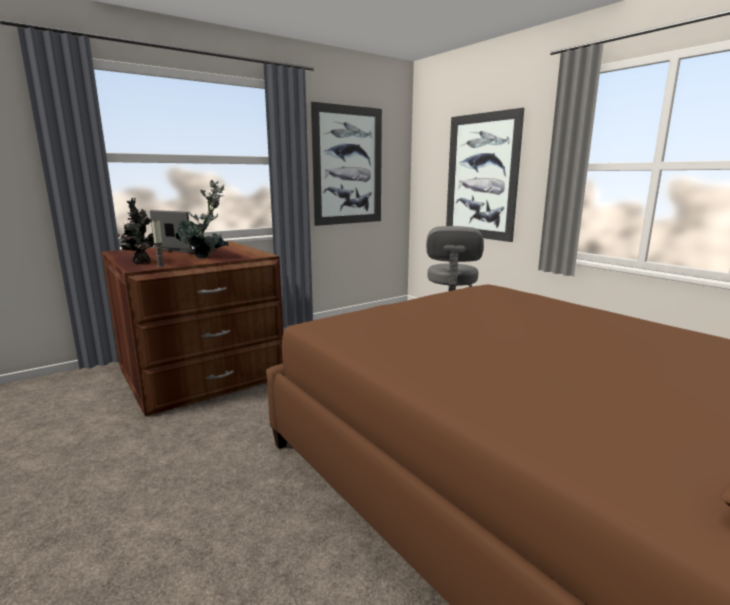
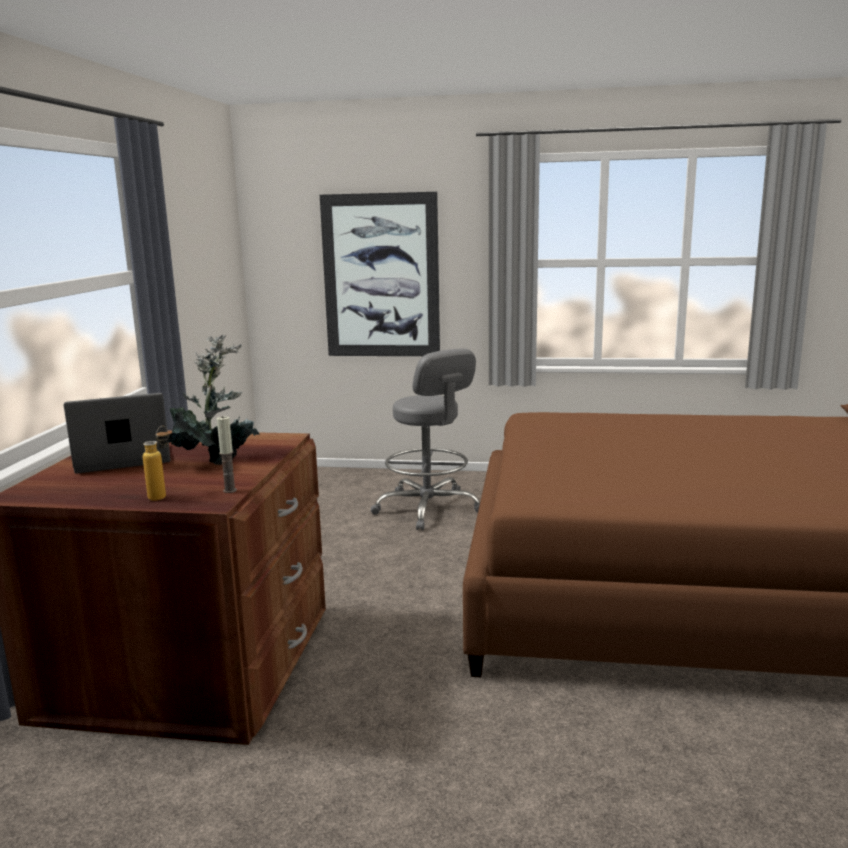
camera: 45 degrees left, 0 degrees up
(140, 262) = (162, 495): potted plant -> bottle
(348, 166) = (194, 273): picture -> none

